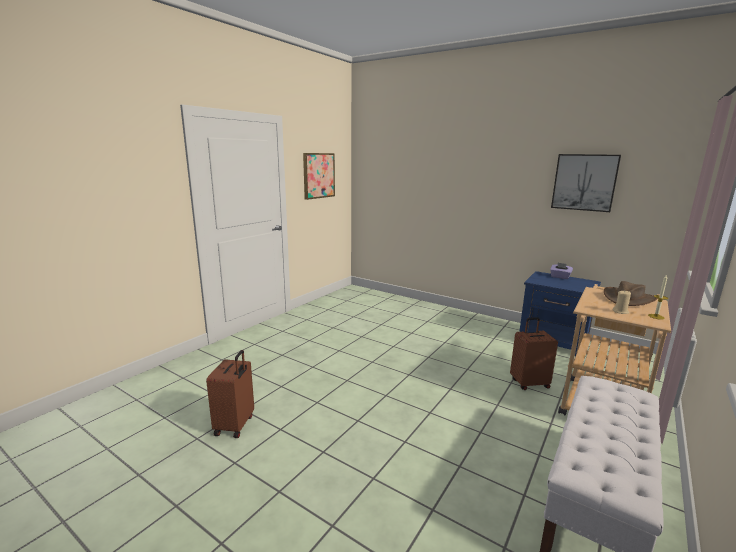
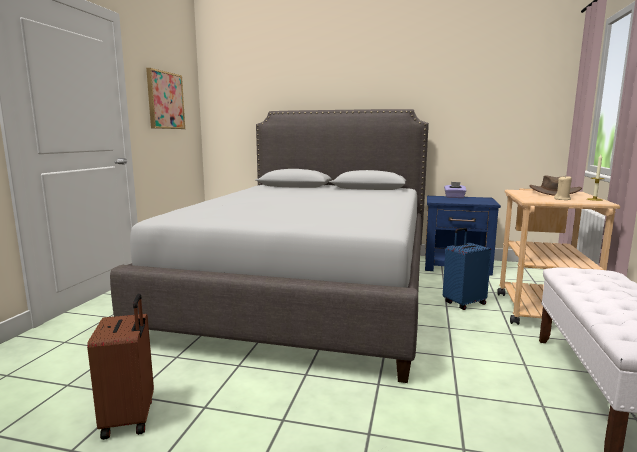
camera: 20 degrees left, 5 degrees down
(404, 345) = (309, 290): none -> grey bed
(529, 383) = (463, 303): brown suitcase -> blue suitcase
(584, 182) = (467, 98): picture -> none

